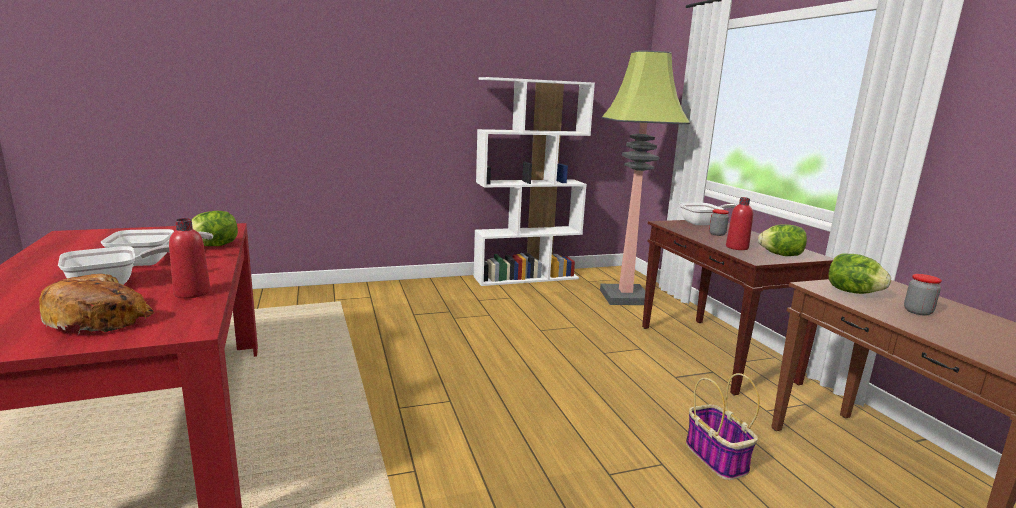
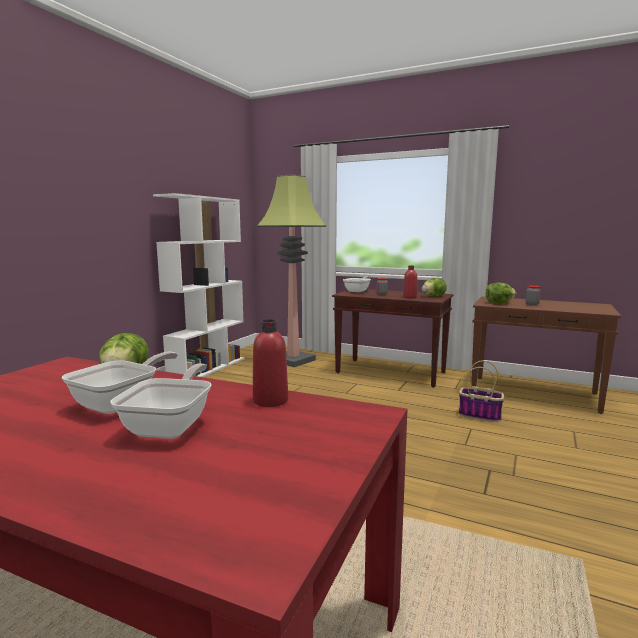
camera: 45 degrees left, 5 degrees down
(101, 318) = (287, 440): bread -> none

